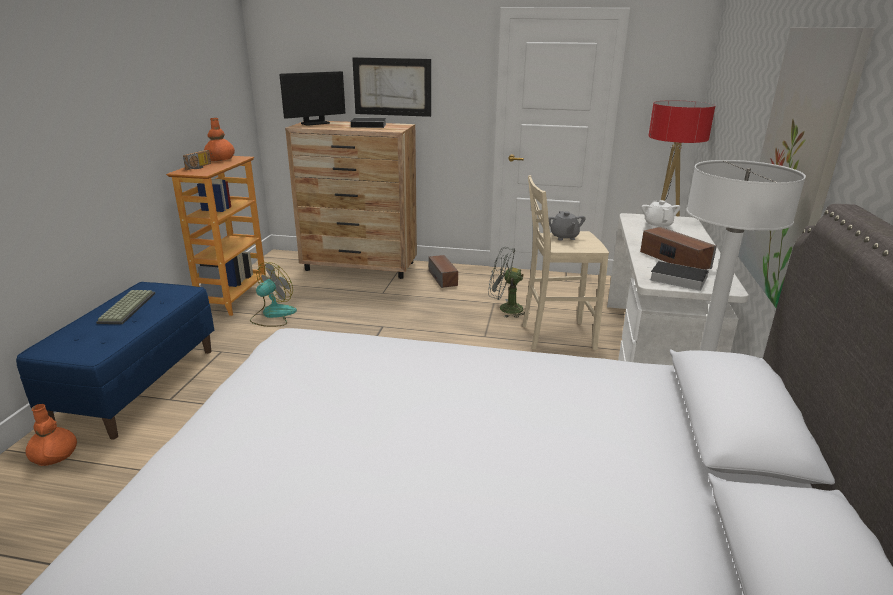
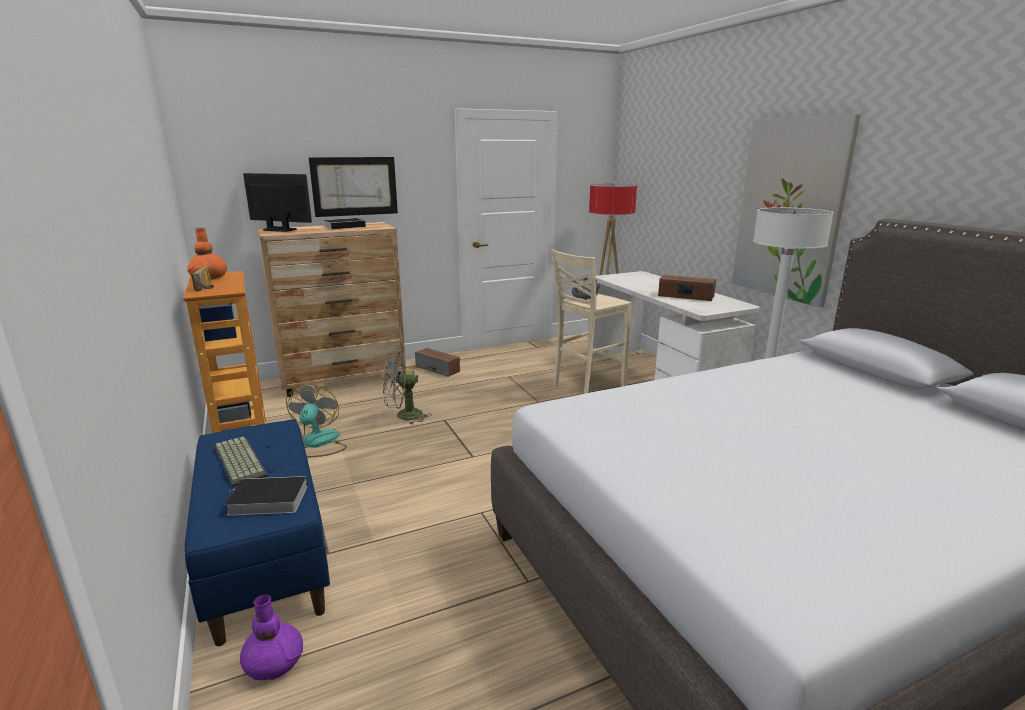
camera: 35 degrees left, 5 degrees down
(54, 455) = (273, 663): orange vase -> purple vase
(315, 123) = (280, 230): monitor -> monitor turned 90 degrees counterclockwise
(505, 308) = (523, 378): grey fan -> grey fan (403, 416)
(658, 225) = (632, 279): white teapot -> none
(676, 279) = (709, 306): book -> book (266, 500)

